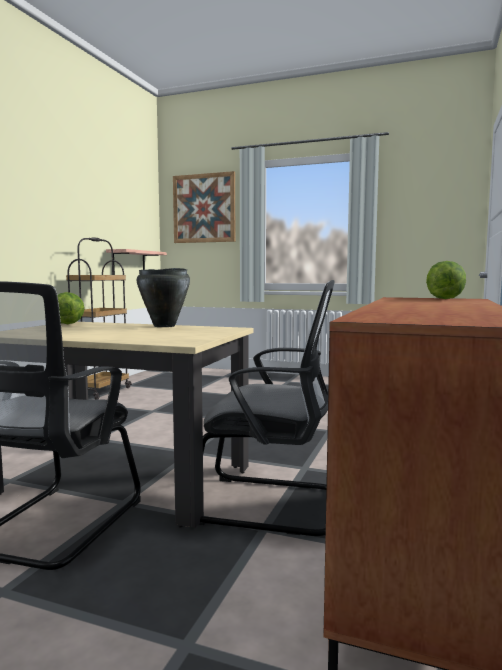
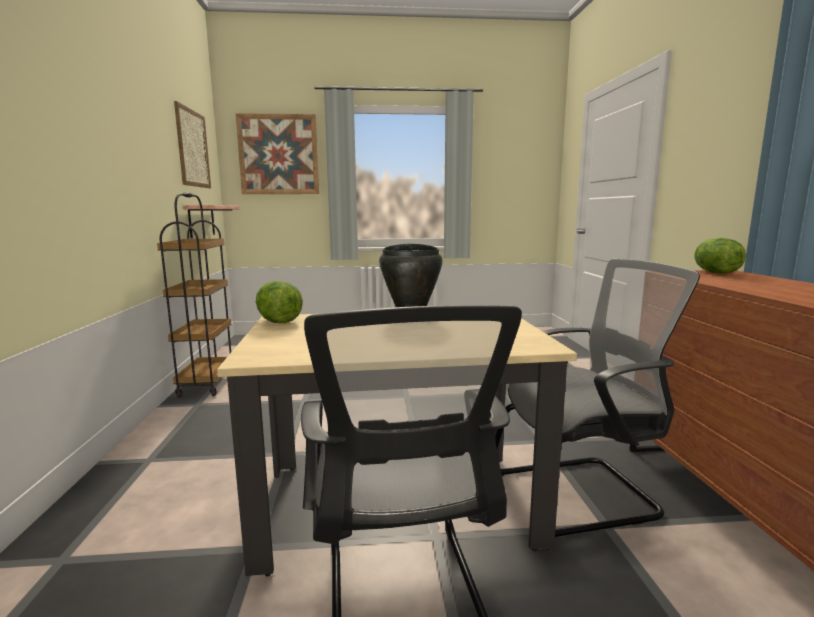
camera: 25 degrees left, 5 degrees up
(124, 205) = (192, 147): none -> picture

